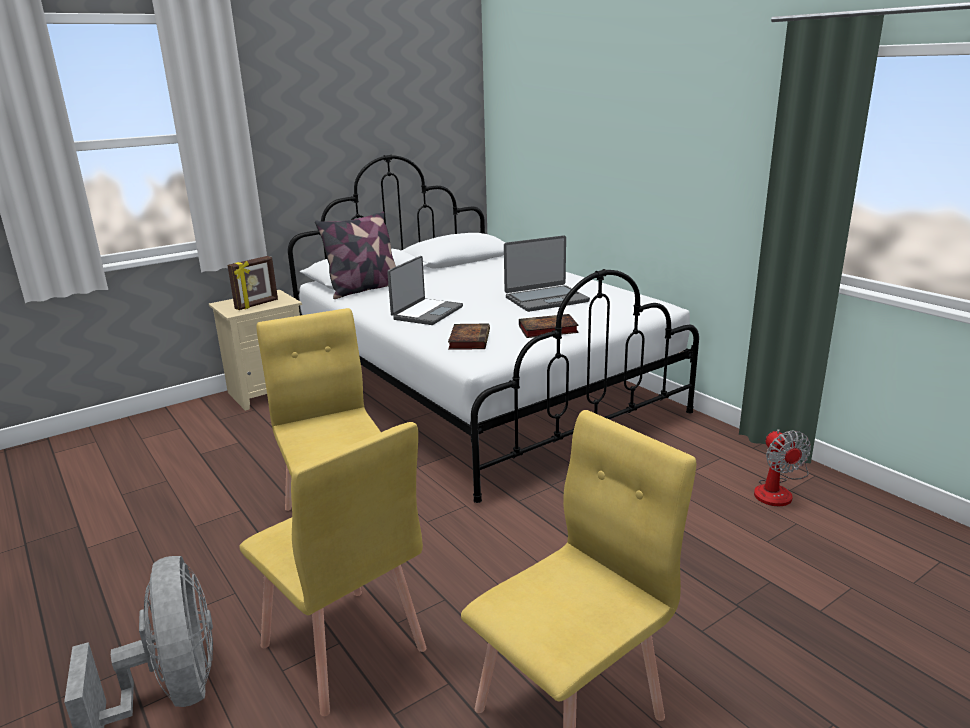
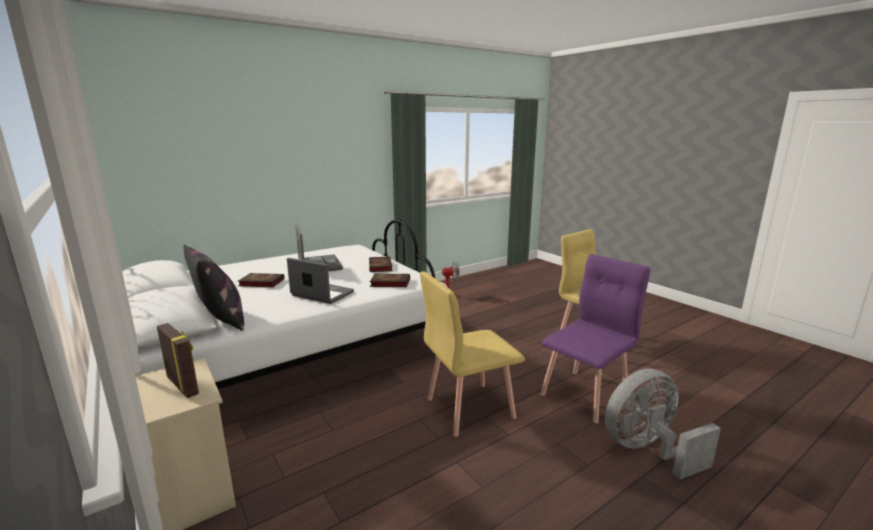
camera: 90 degrees left, 5 degrees down
(343, 648) = (585, 395): yellow chair -> purple chair
(470, 285) = (260, 283): none -> book

